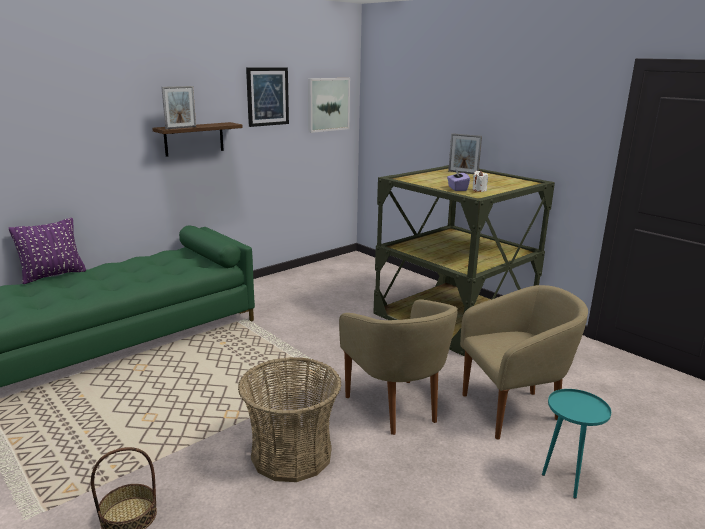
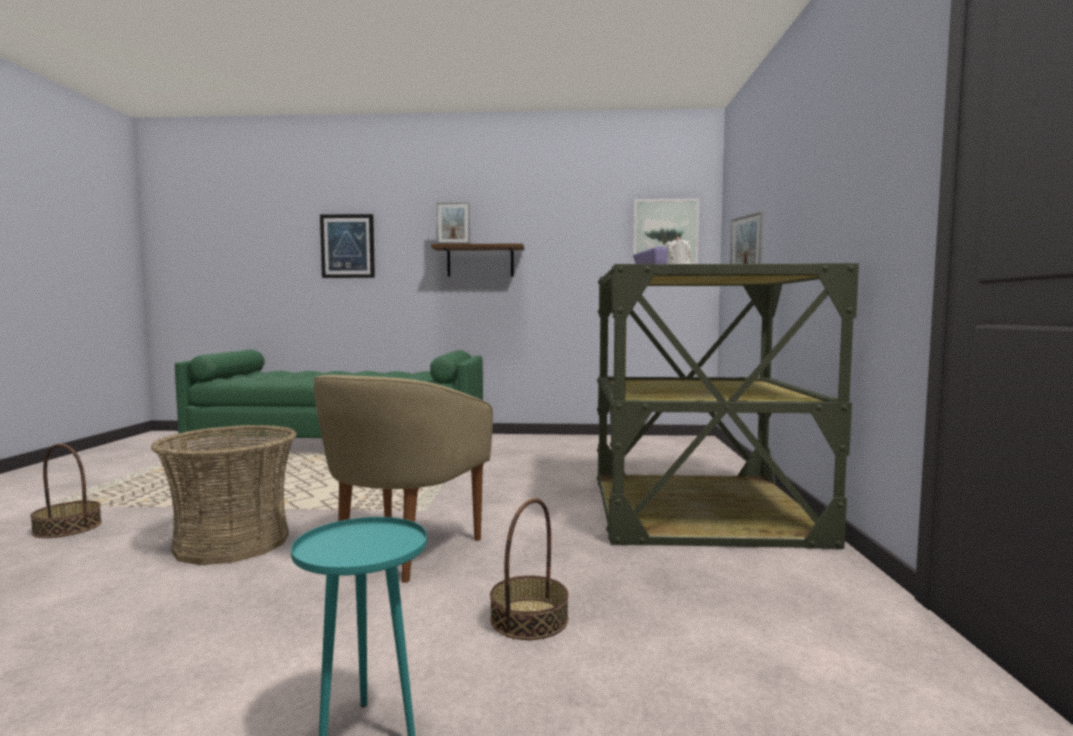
camera: 45 degrees right, 15 degrees down
(53, 275) = (321, 371): purple pillow -> none
(267, 96) = (574, 220): picture -> picture (348, 246)
(514, 410) = (529, 619): beige armchair -> basket

